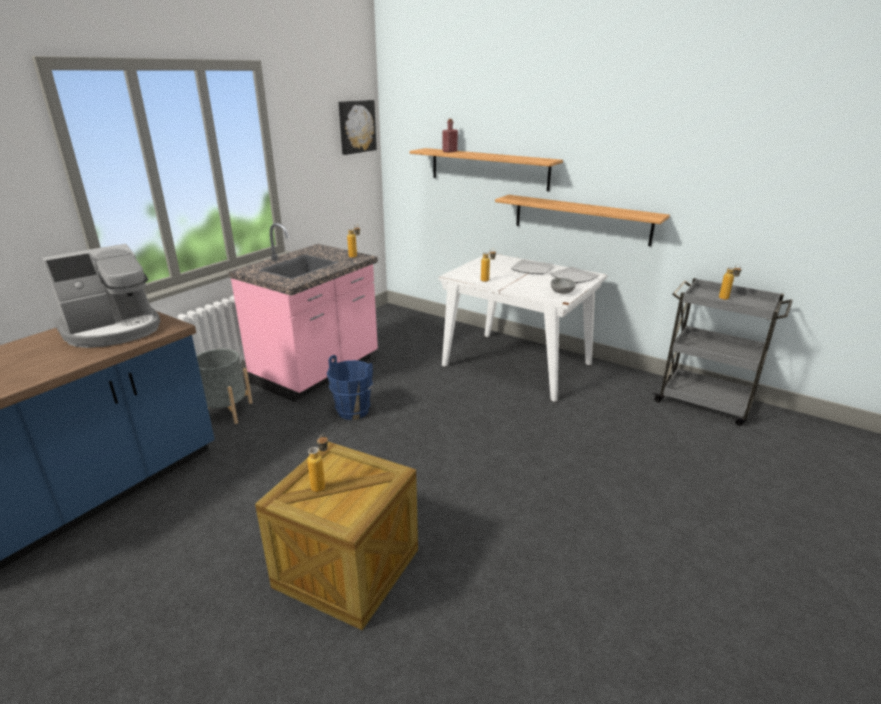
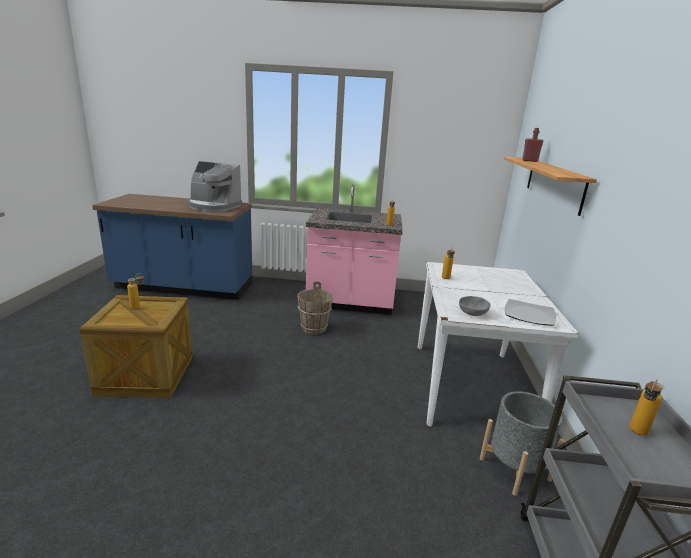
camera: 60 degrees right, 5 degrees down
(225, 411) = (278, 291): grey planter -> grey planter (514, 469)
(353, 411) = (313, 329): blue bucket -> brown bucket
(356, 126) = (485, 133): picture -> none
(532, 269) = (513, 293): plate -> none
(581, 219) = (592, 257): shelf -> none

